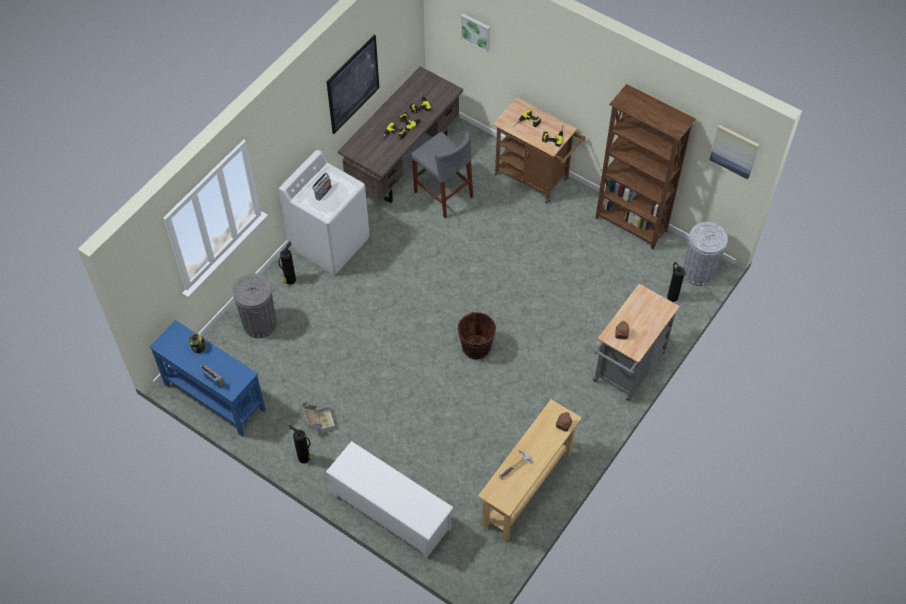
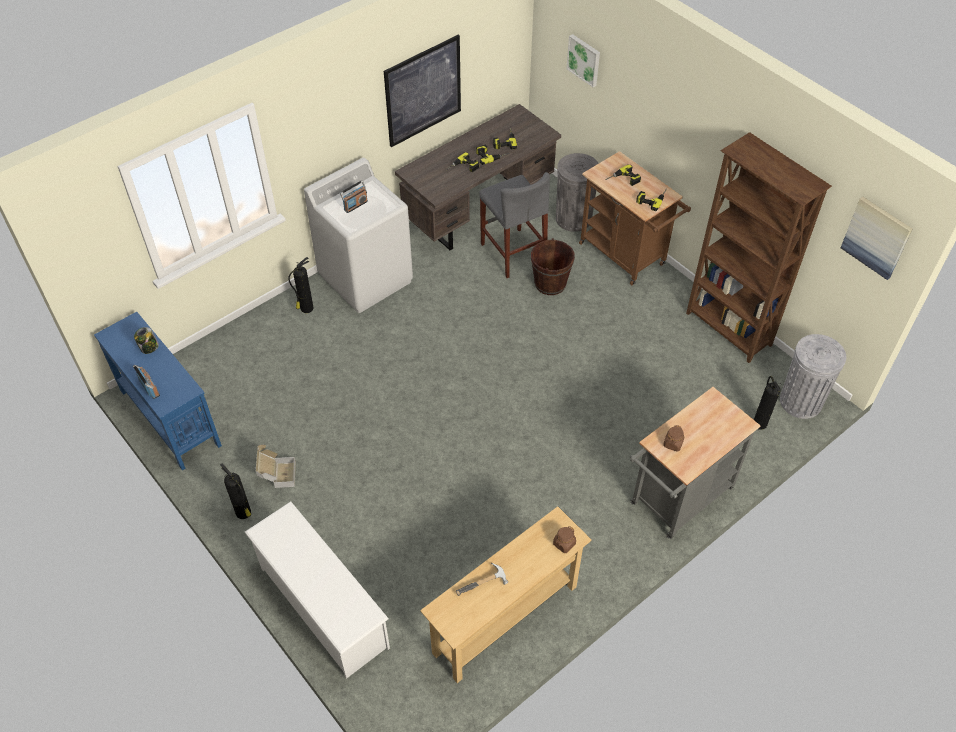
camera: 15 degrees right, 5 degrees down
(259, 324) = (254, 348): grey trash can -> grey trash can (573, 218)
(476, 347) = (496, 429): brown bucket -> brown bucket (550, 283)

